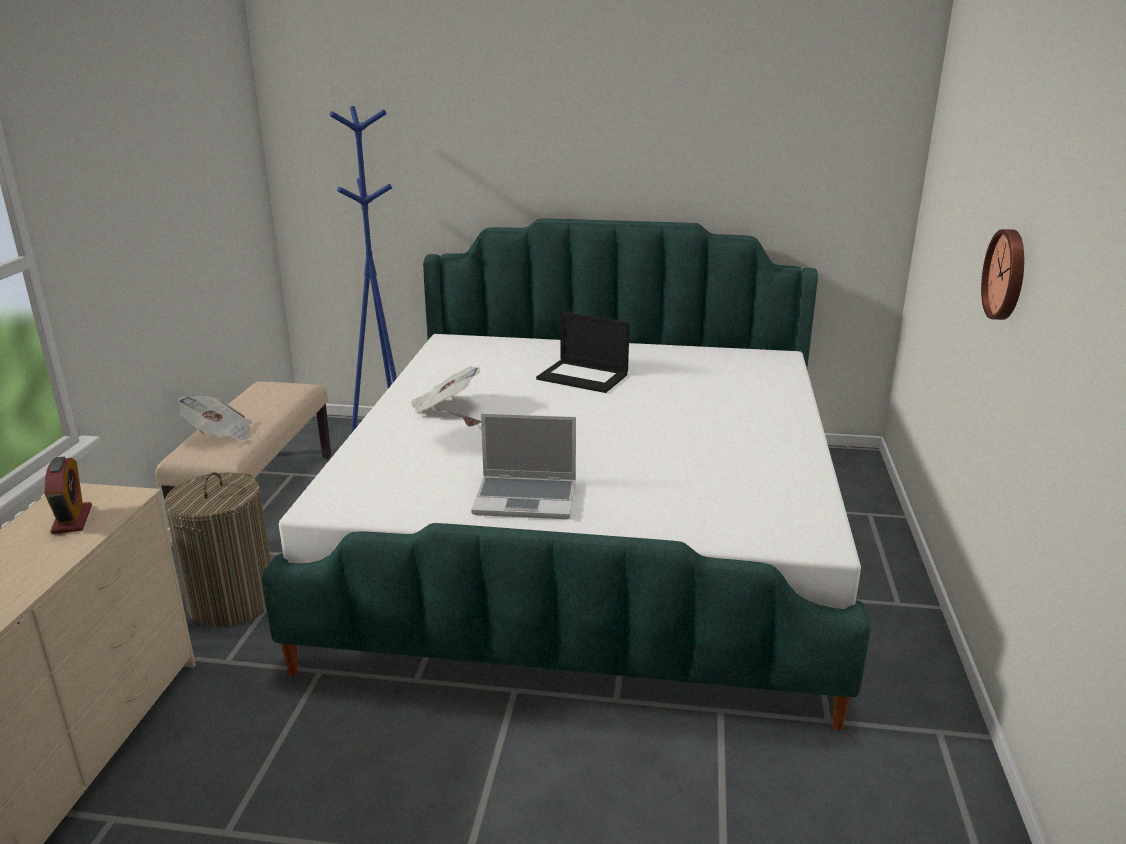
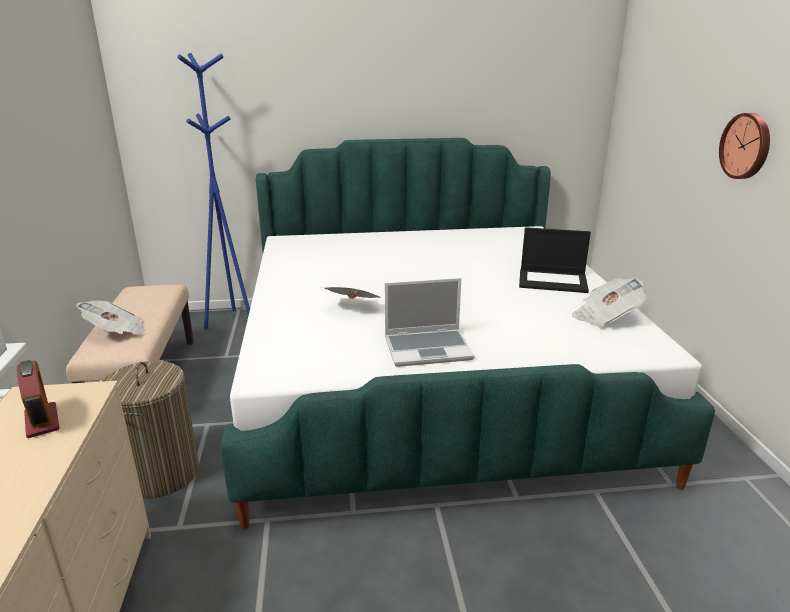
camera: 15 degrees left, 0 degrees up
(444, 407) = (313, 287): newspaper -> newspaper (605, 317)
(584, 376) = (405, 255): laptop -> laptop (553, 281)

